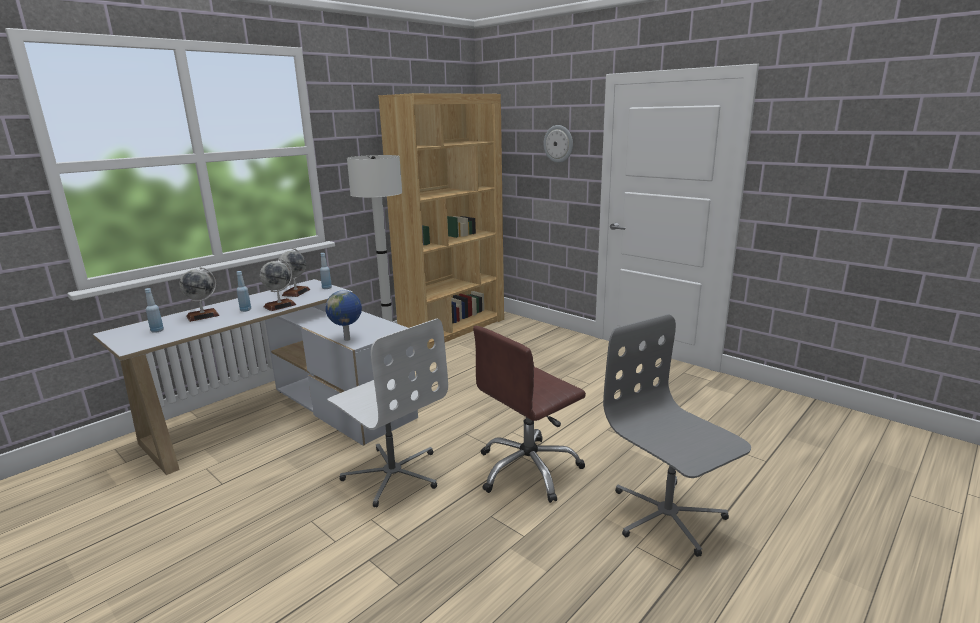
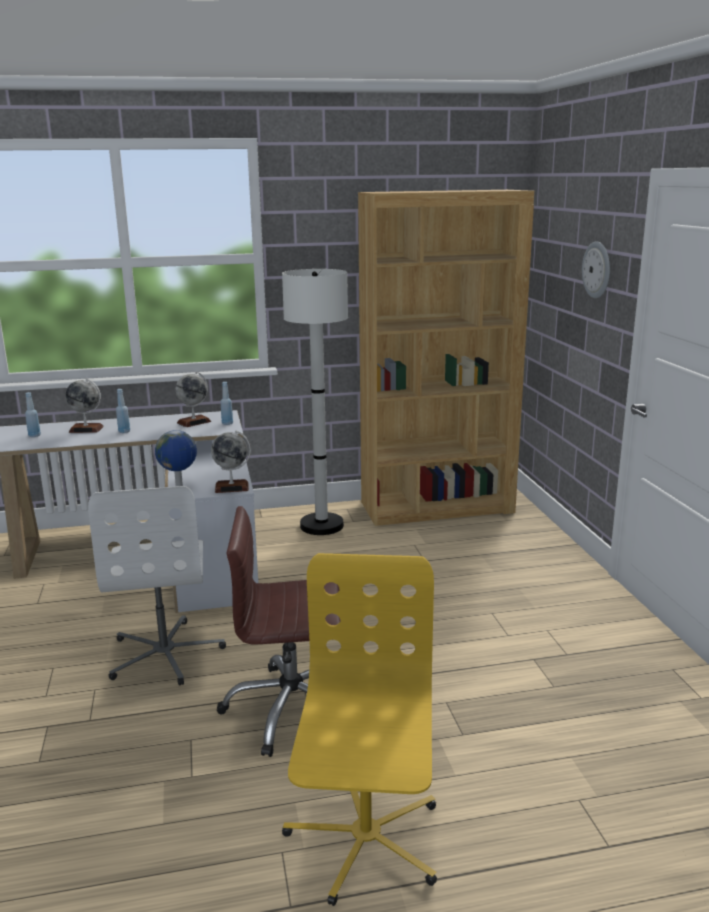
camera: 35 degrees right, 0 degrees up
(280, 306) = (156, 434): globe -> globe (232, 487)
(667, 516) = (364, 840): grey office chair -> yellow office chair

